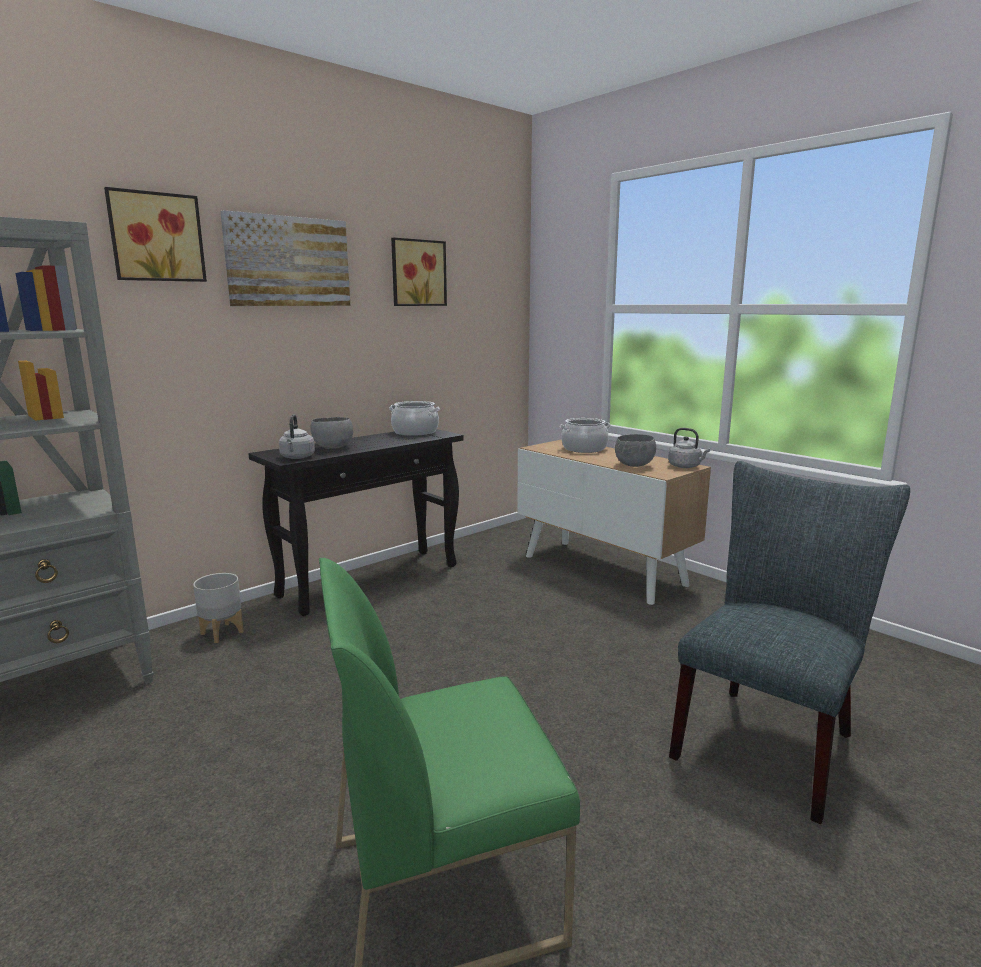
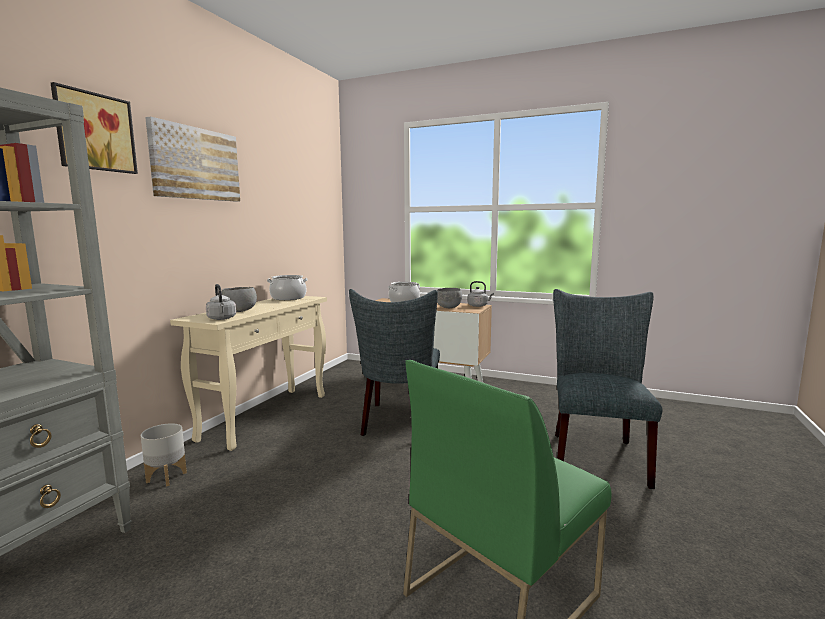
camera: 25 degrees left, 5 degrees down
(371, 580) = (266, 416): black console table -> beige console table
(417, 273) = (279, 180): picture -> none
(517, 623) = (400, 423): none -> grey chair

